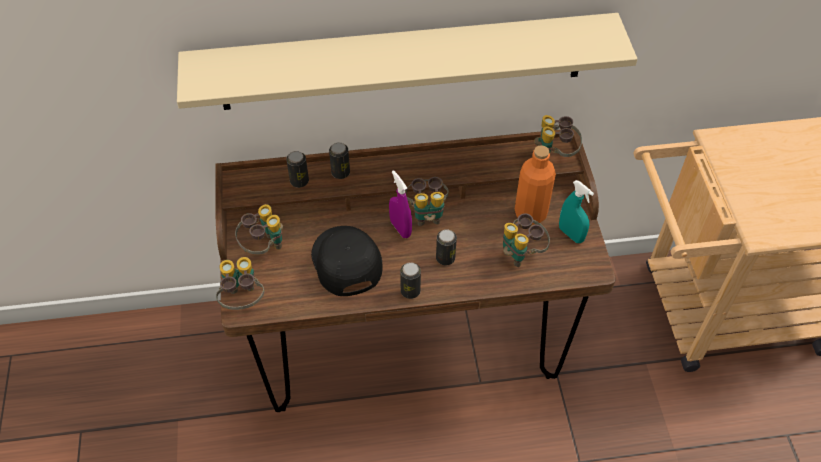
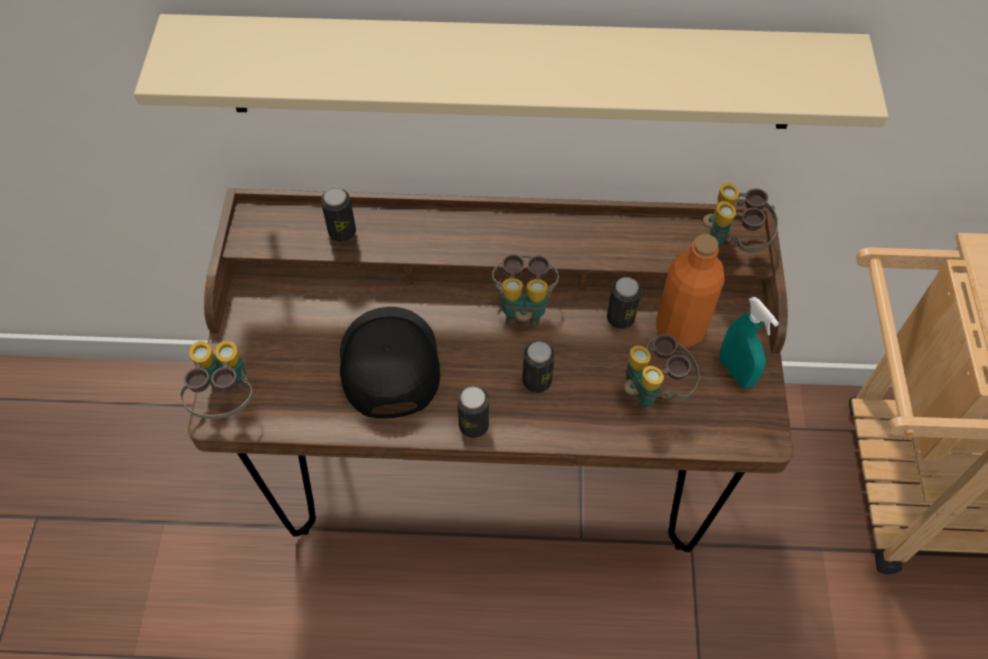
camera: 10 degrees right, 5 degrees up
(264, 247) = (275, 323): binoculars -> none
(340, 172) = (405, 227): can -> can (620, 318)
(400, 228) = (479, 324): purple spray bottle -> none

